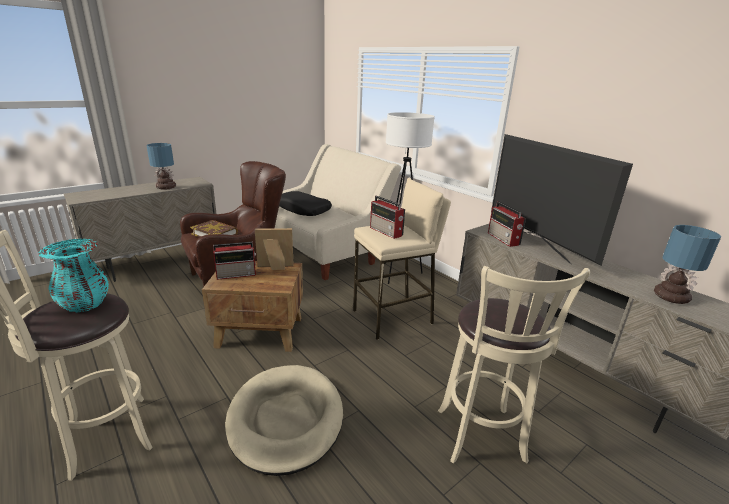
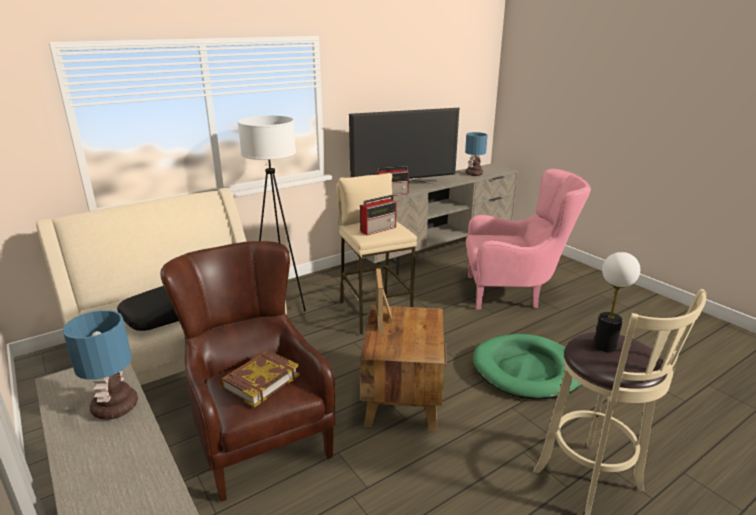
camera: 85 degrees left, 0 degrees up
(84, 304) = (604, 346): turquoise vase -> table lamp
(237, 274) = (404, 343): radio -> none
(286, 420) = (527, 370): beige dog bed -> green dog bed
(481, 439) = (514, 293): beige stool -> pink armchair

